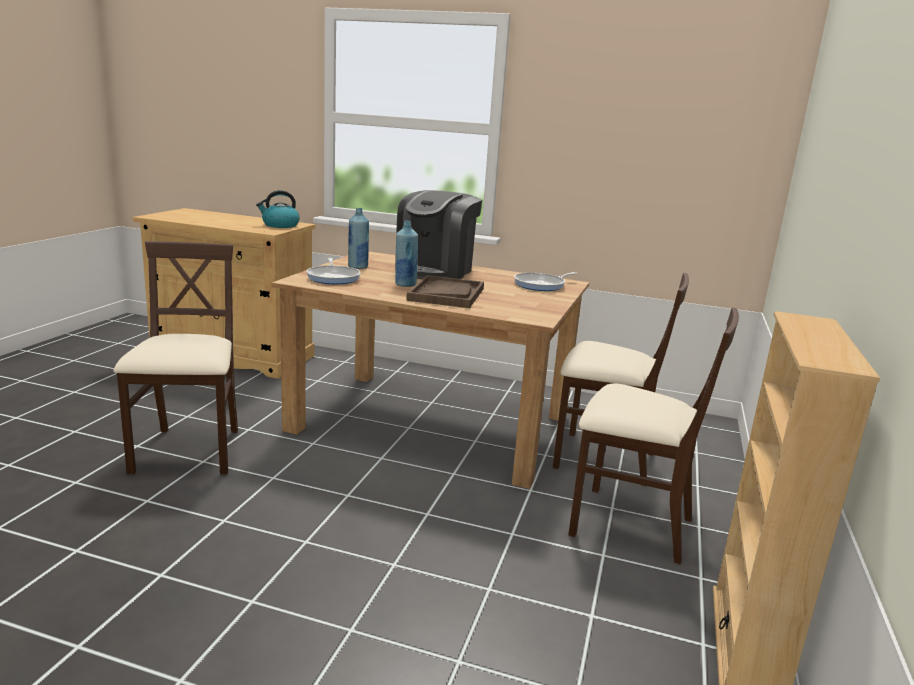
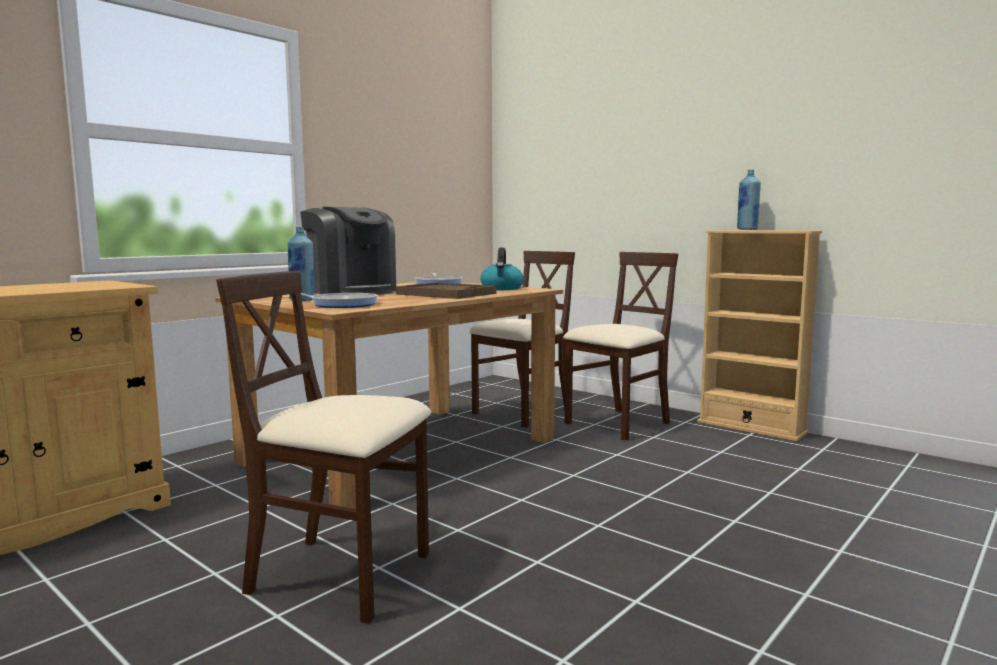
camera: 65 degrees left, 10 degrees down
(280, 225) = (92, 284): kettle -> kettle (502, 288)
(405, 284) = (398, 297): blue bottle -> blue bottle (747, 229)

